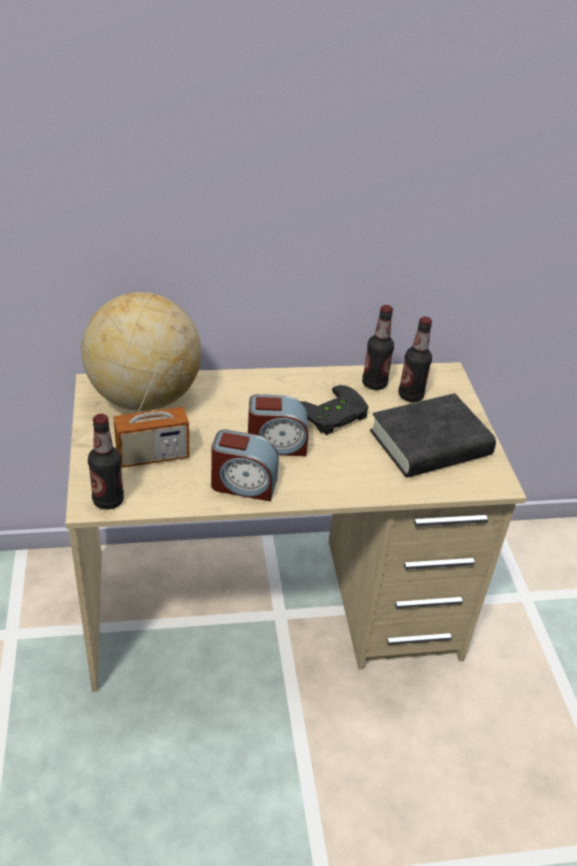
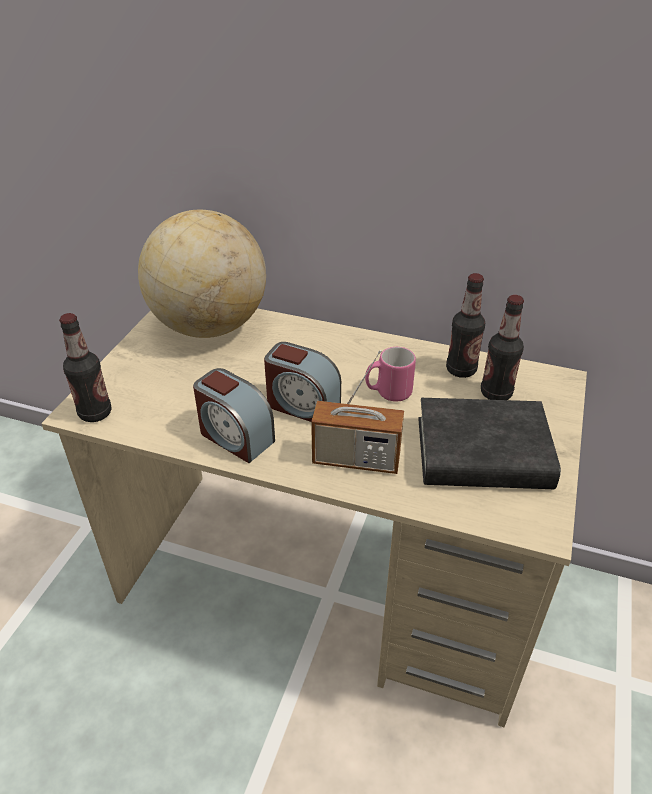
camera: 30 degrees right, 0 degrees up
(152, 456) = (171, 383): radio -> radio (356, 460)
(334, 416) = (388, 393): black game controller -> pink mug

